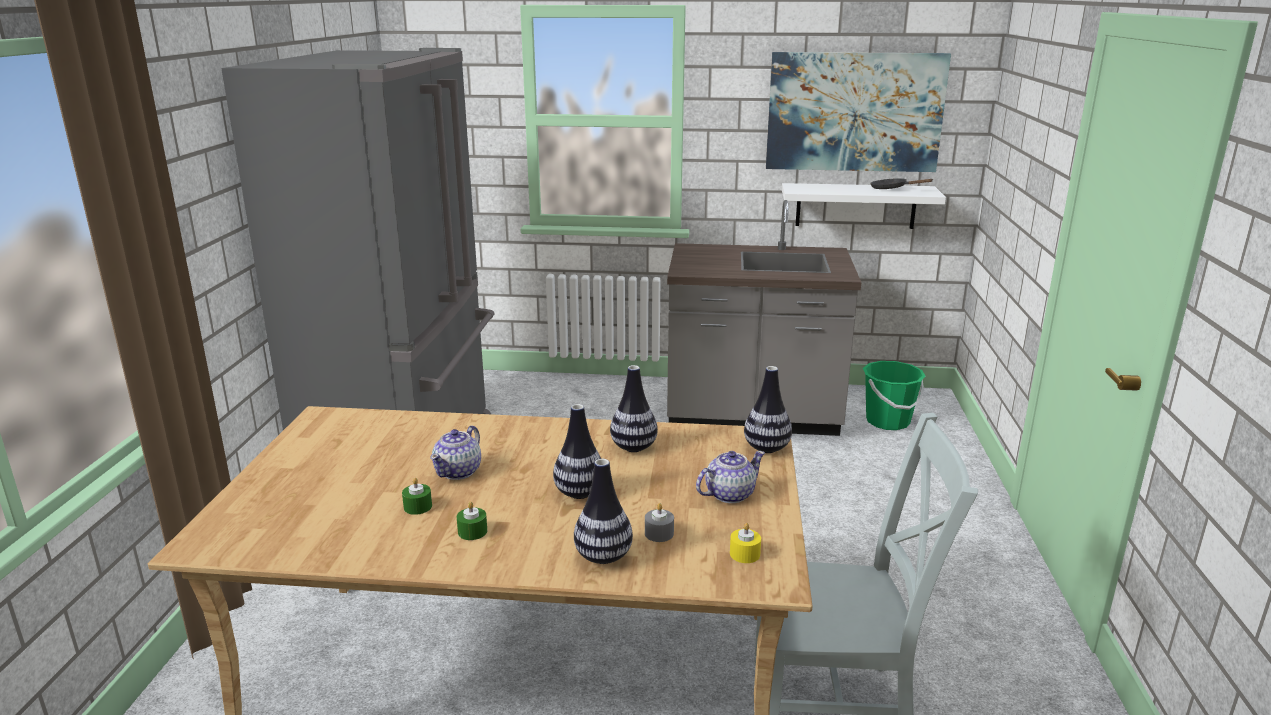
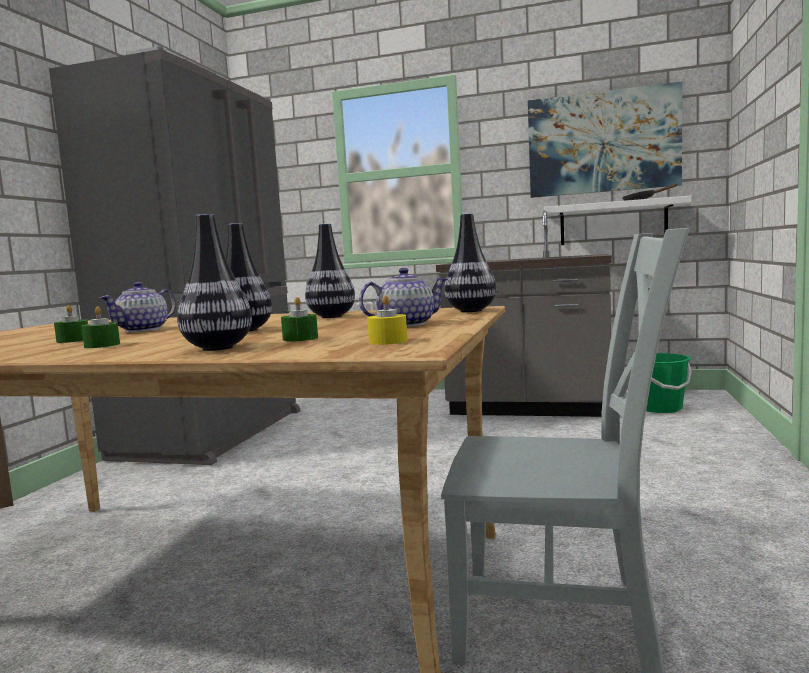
camera: 10 degrees right, 15 degrees down
(659, 533) = (300, 338): grey candle -> green candle

